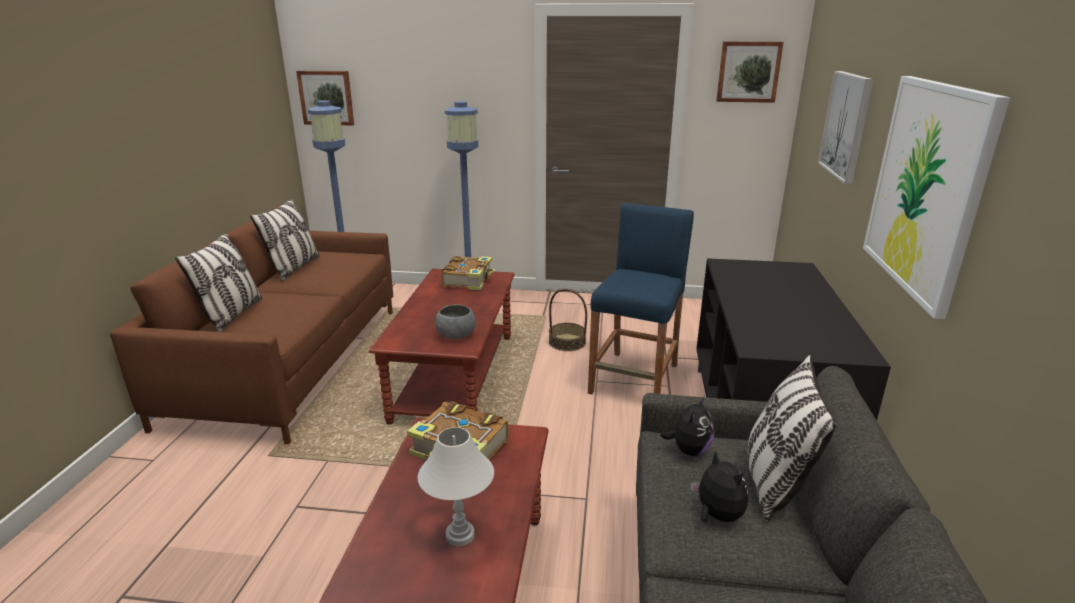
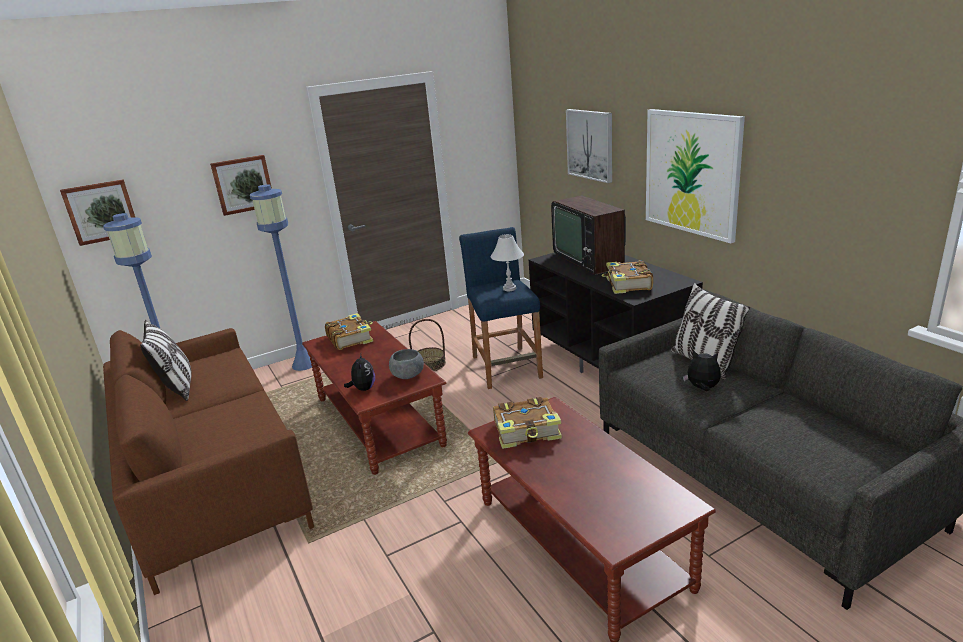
camera: 35 degrees left, 0 degrees up
(231, 315) = (193, 441): pillow -> none
(460, 535) = (598, 466): white table lamp -> white table lamp (510, 288)
(689, 450) = (649, 368): plush toy -> plush toy (363, 389)
(748, 72) = (479, 117): picture -> picture (243, 184)
(774, 329) = (627, 285): none -> book
(782, 282) = (591, 258): none -> television

